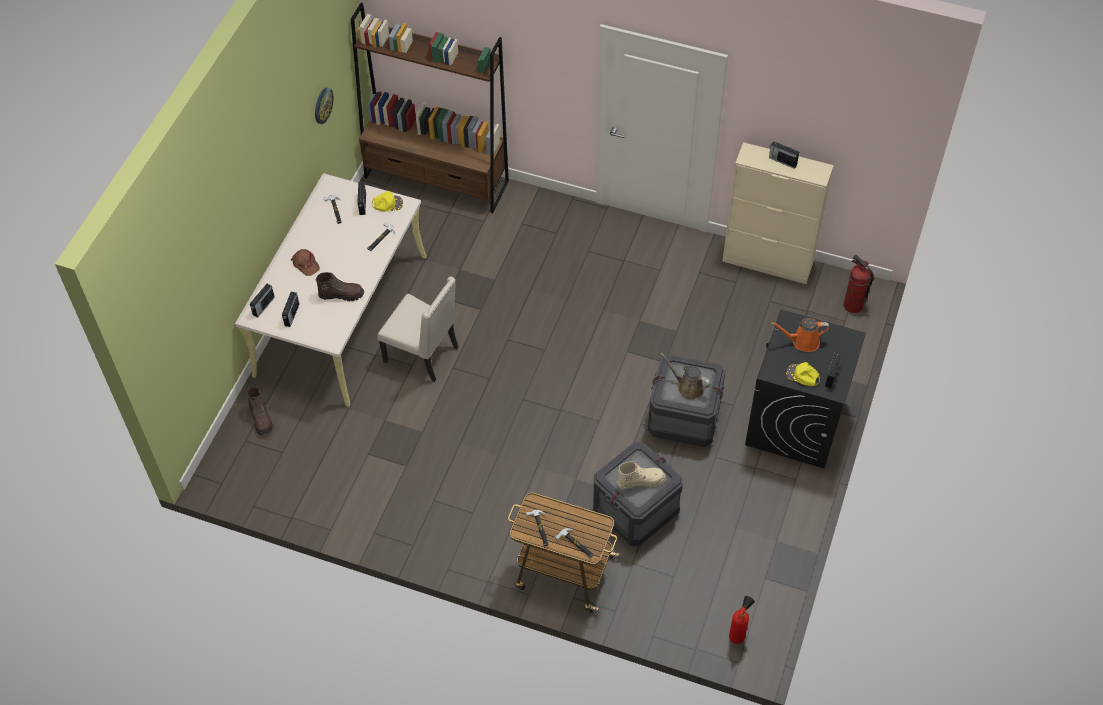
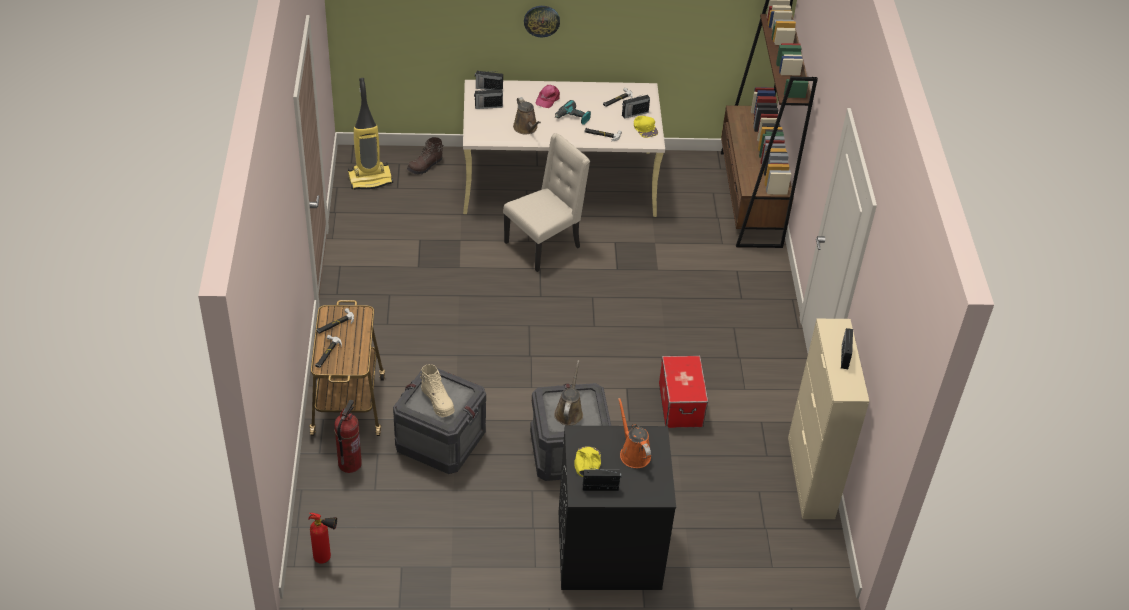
camera: 65 degrees right, 10 degrees down
(256, 472) = (370, 179): none -> vacuum cleaner
(305, 264) = (547, 99): brown cap -> pink cap
(323, 105) = (689, 25): wall clock -> wall clock (541, 20)
(341, 294) = (526, 128): brown boot -> brown watering can
(344, 253) = (572, 118): none -> power drill
(423, 354) = (544, 245): beige chair -> beige chair turned 135 degrees counterclockwise
(660, 319) = (681, 405): none -> storage box
(853, 305) = (798, 570): fire extinguisher -> fire extinguisher (350, 464)

